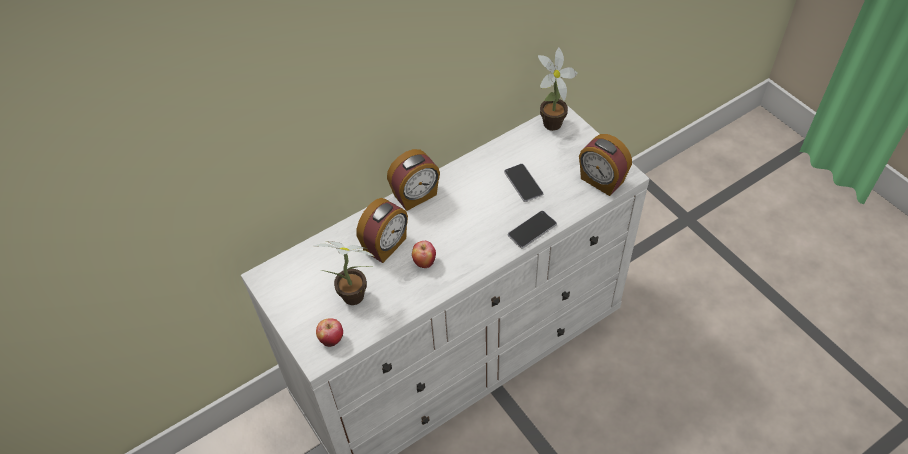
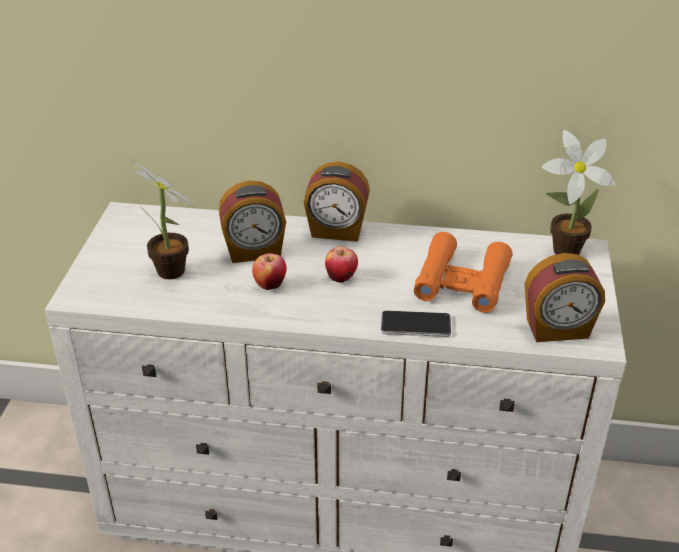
camera: 40 degrees right, 15 degrees down
(332, 339) = (106, 290): apple -> apple (341, 278)
(523, 183) = (462, 282): phone -> orange binoculars
(601, 181) = (557, 330): alarm clock -> alarm clock turned 90 degrees counterclockwise

